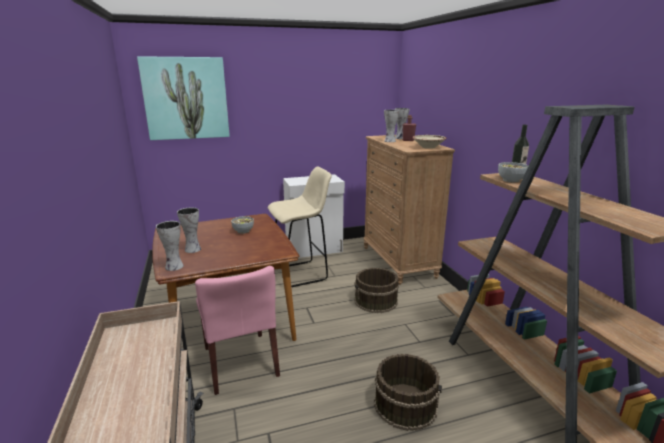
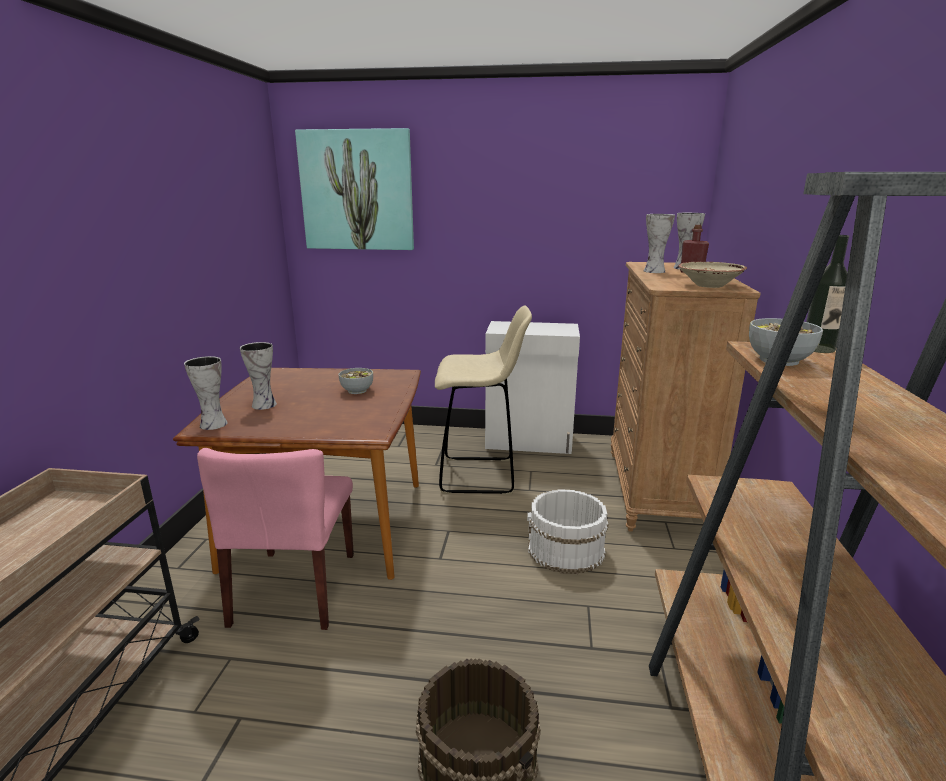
camera: 25 degrees right, 0 degrees up
(376, 301) = (565, 550): brown bucket -> white bucket

